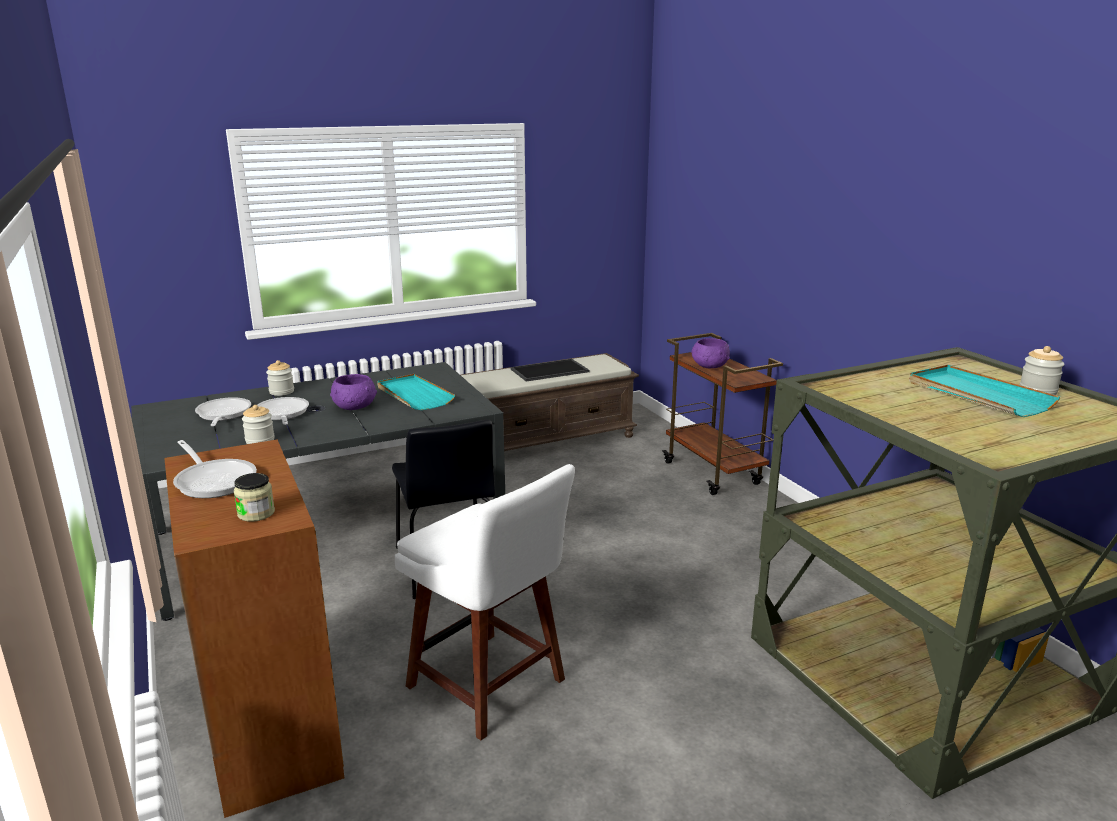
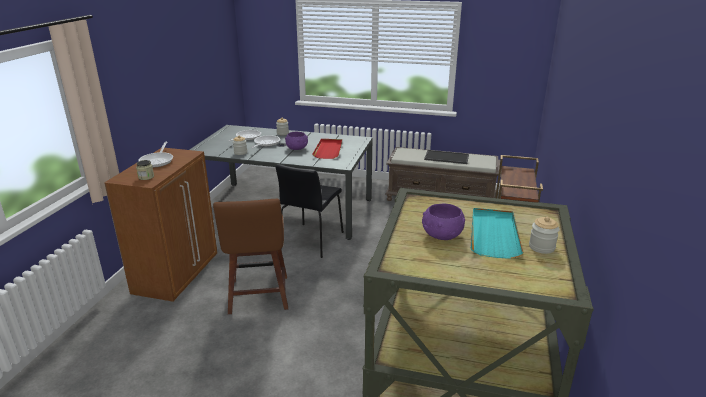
camera: 40 degrees right, 5 degrees up
(414, 395) = (328, 150): turquoise tray -> red tray
(490, 686) = (258, 296): white stool -> brown stool
(709, 366) = (511, 178): purple bowl -> purple bowl (441, 235)

